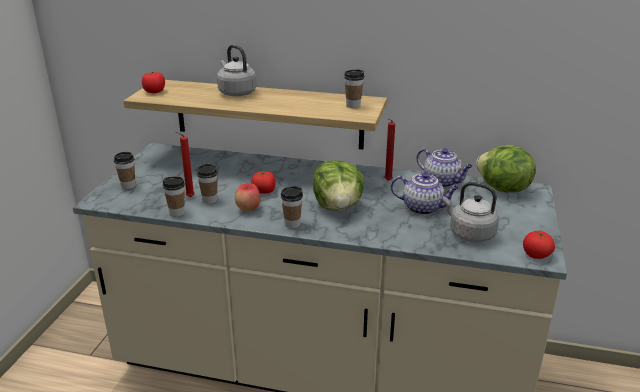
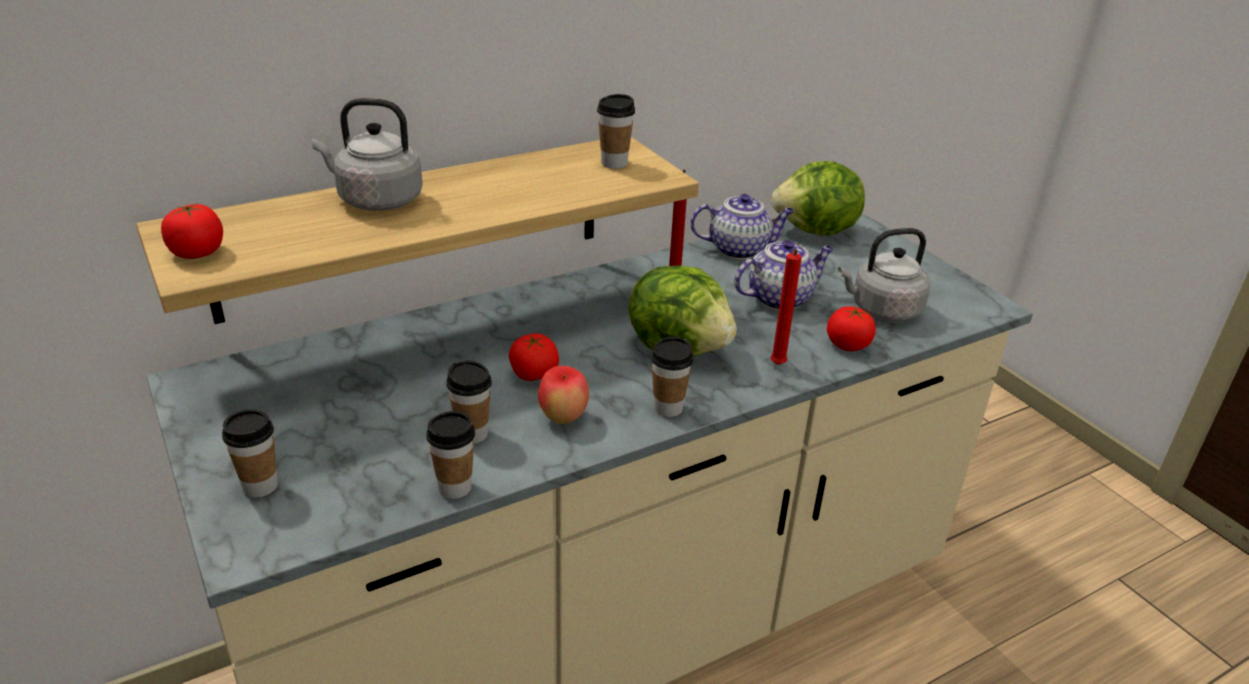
camera: 45 degrees left, 5 degrees up
(189, 197) = (425, 448): red candle -> red candle (777, 366)
(536, 255) = (979, 305): tomato -> tomato (848, 345)

